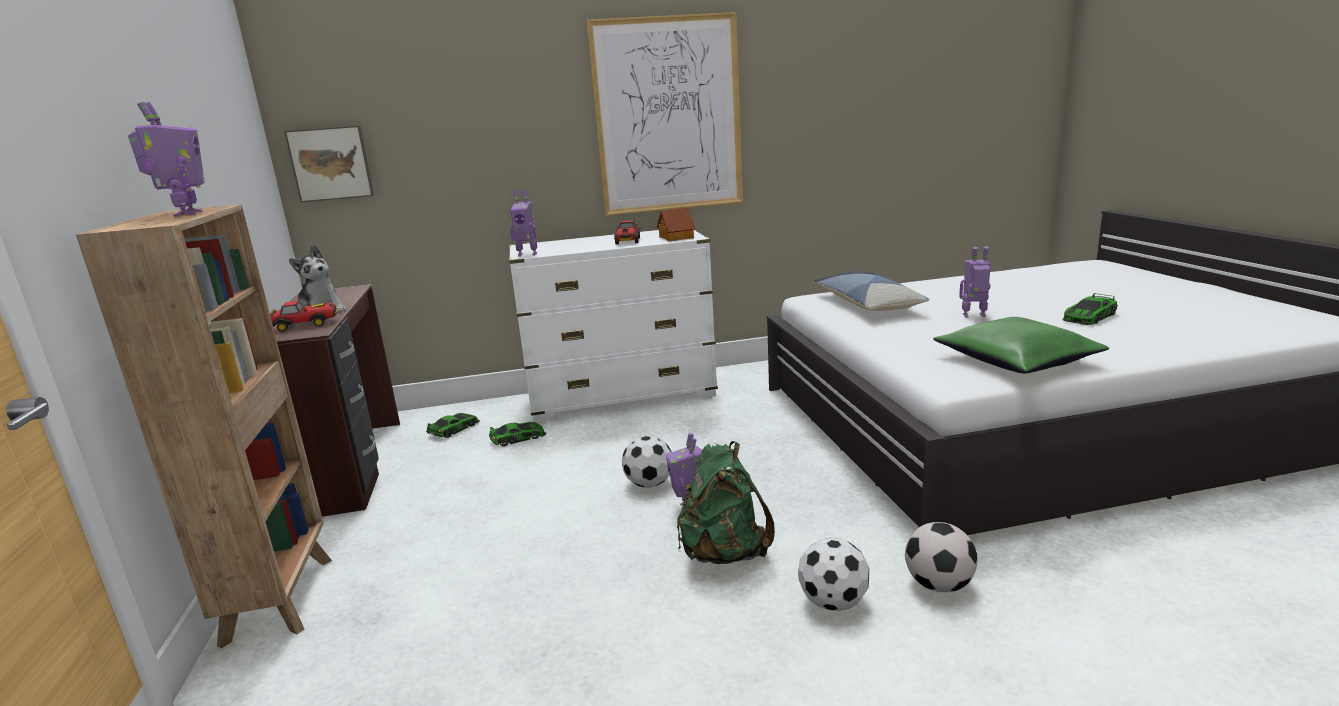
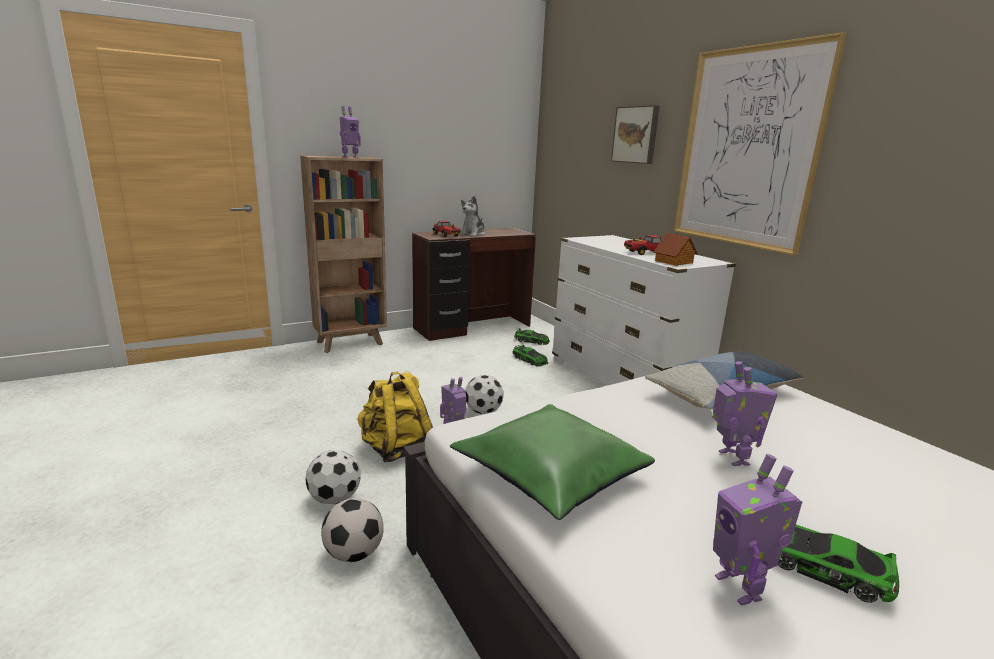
camera: 70 degrees right, 0 degrees up
(331, 163) = (553, 156): picture -> picture (636, 135)
(527, 254) = (581, 239): toy robot -> toy robot (740, 587)
(723, 553) = (395, 449): green backpack -> yellow backpack

